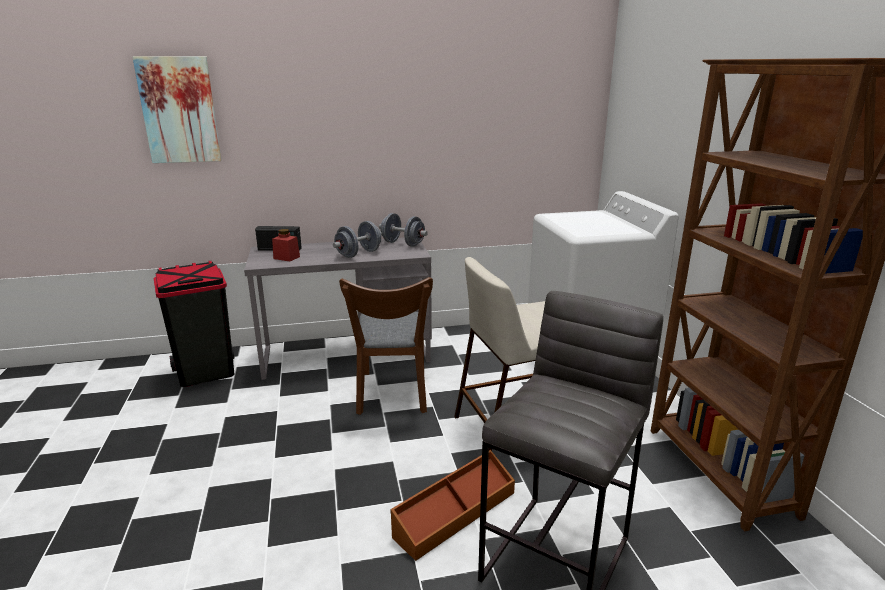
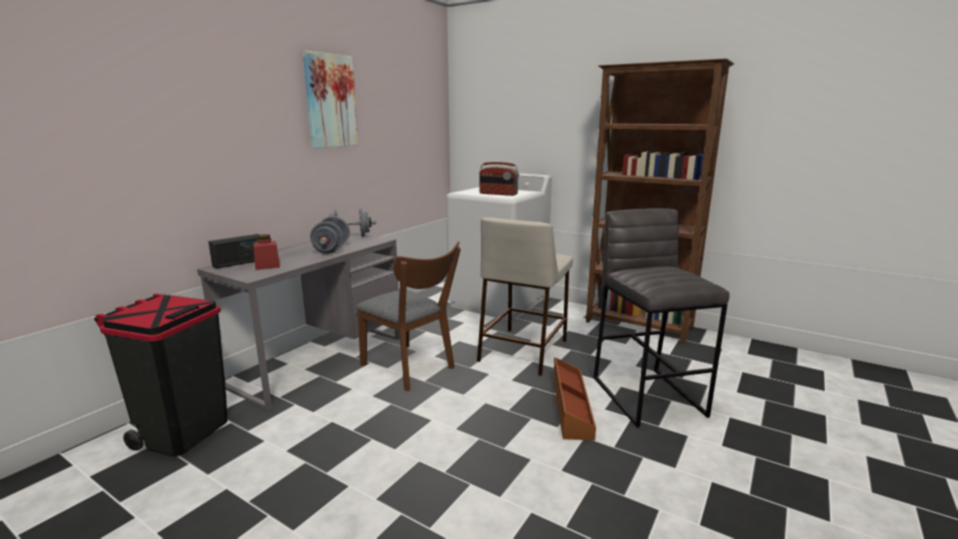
camera: 45 degrees left, 5 degrees down
(179, 110) = (92, 104): picture -> picture (330, 101)
(583, 226) = (498, 194): none -> radio

